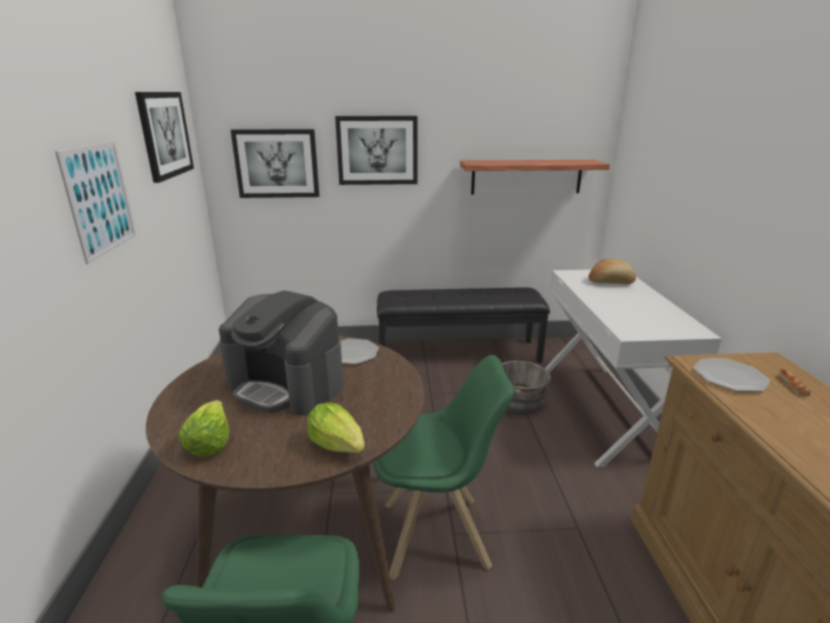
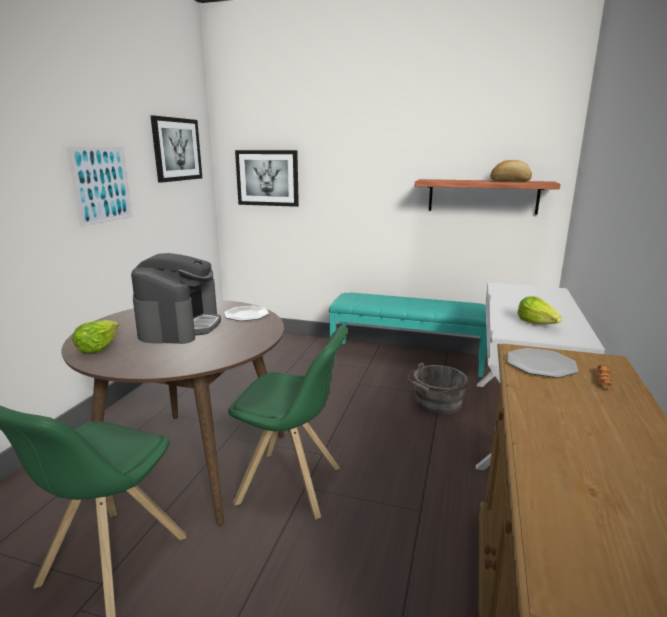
camera: 20 degrees right, 5 degrees down
(287, 385) = (180, 326): coffee machine -> coffee machine turned 135 degrees counterclockwise
(338, 444) = (175, 363): lettuce -> lettuce (537, 323)
(377, 150) = (347, 168): picture -> none
(458, 353) = (406, 357): black bench -> turquoise bench
(610, 282) = (536, 296): bread -> bread (510, 181)

